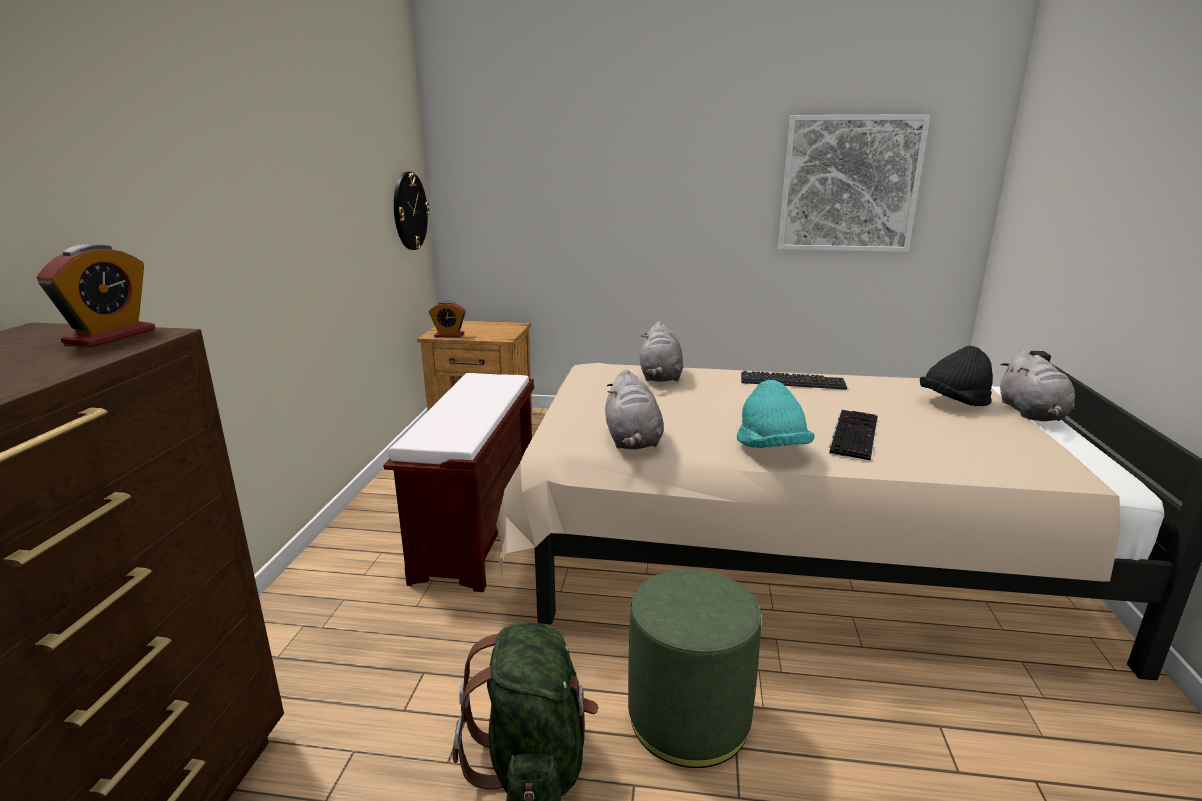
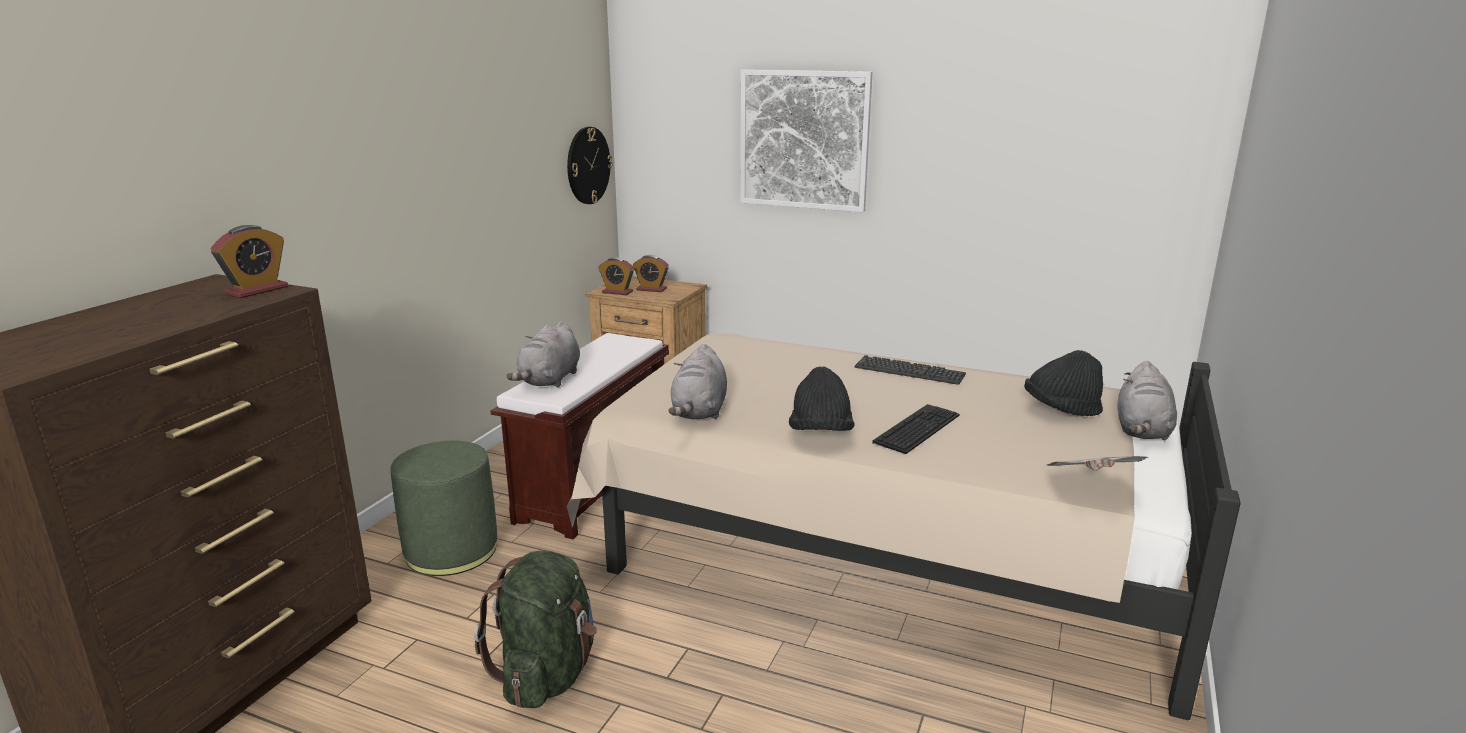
camera: 15 degrees right, 0 degrees up
(481, 330) = (651, 289): none -> alarm clock
(660, 377) = (779, 354): grey plush toy -> grey plush toy (550, 380)
(689, 717) = (695, 665): green ottoman -> green ottoman (451, 550)
(771, 449) = (820, 433): turquoise hat -> black hat
(849, 184) = (1051, 155): picture -> picture (804, 140)
(1056, 469) = (1090, 484): none -> newspaper

